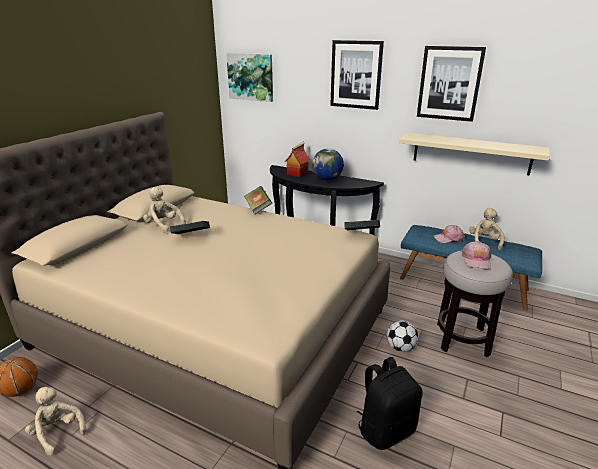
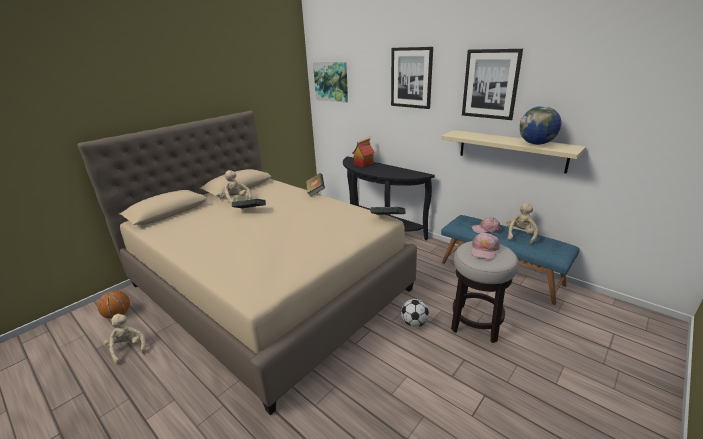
camera: 15 degrees right, 0 degrees up
(327, 179) = (385, 170): globe -> globe (536, 144)
(386, 429) = (368, 391): black backpack -> none

